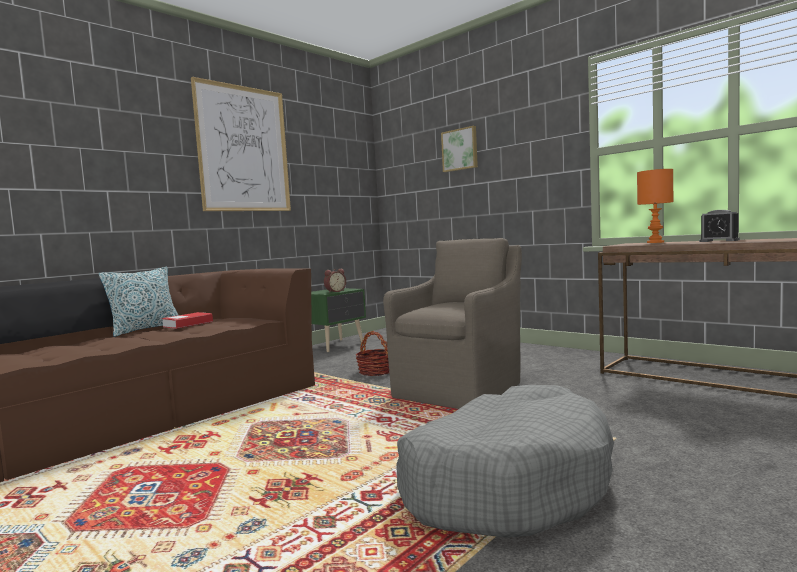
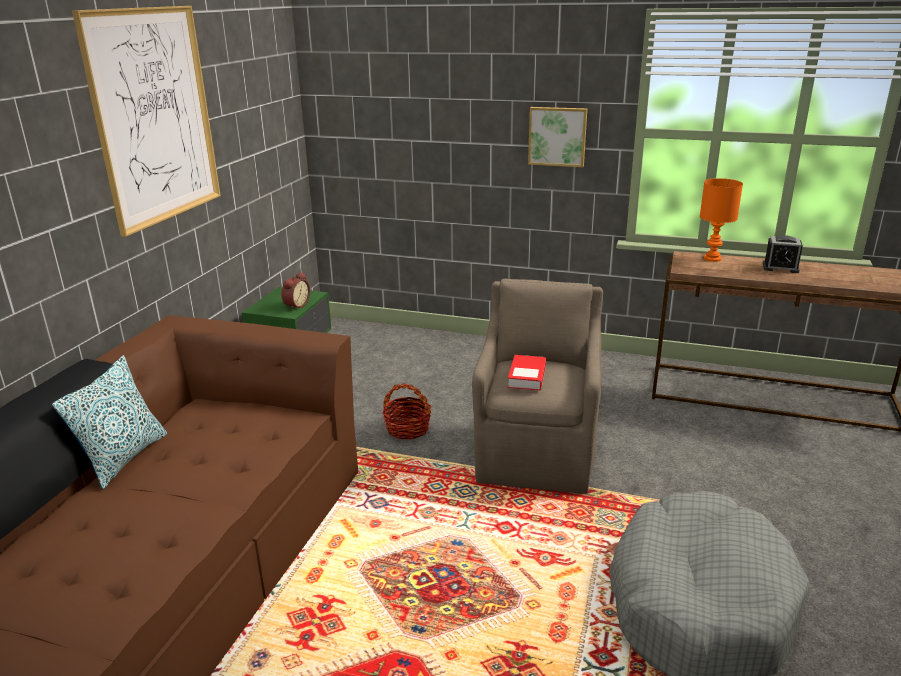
camera: 25 degrees left, 20 degrees up
(188, 324) = (198, 443): book -> book (527, 377)
(460, 149) = (450, 93): picture -> picture (557, 136)

